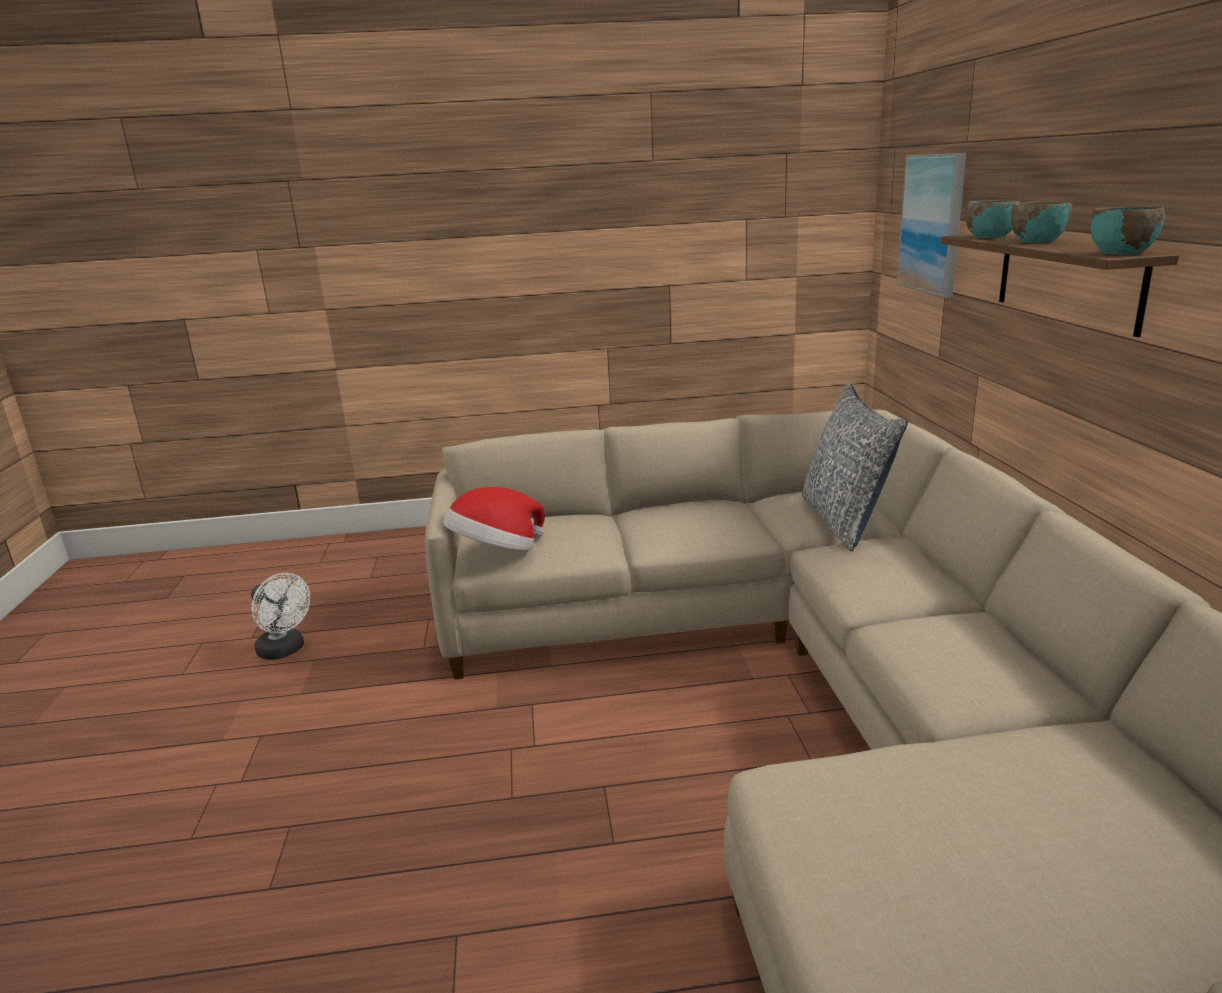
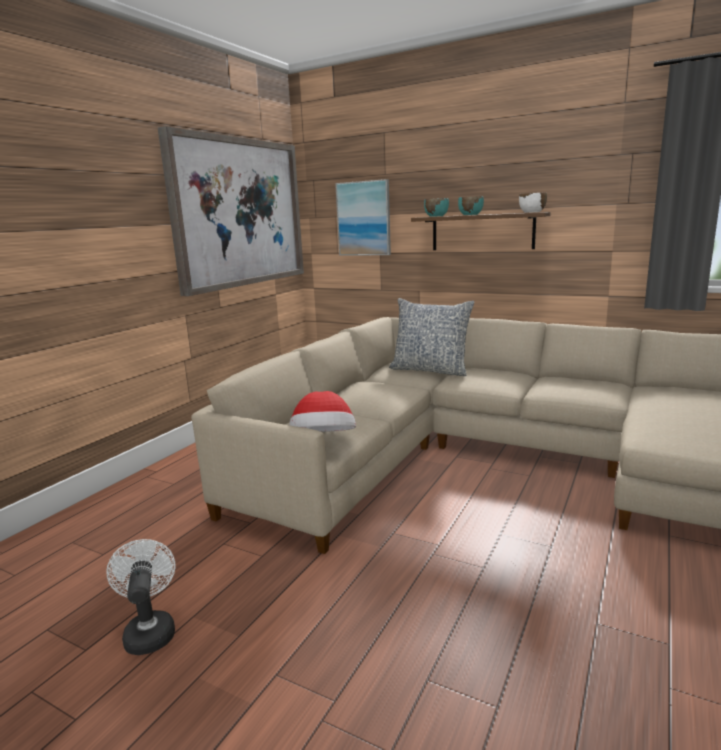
camera: 55 degrees left, 5 degrees down
(285, 650) = (150, 631): white fan -> white fan turned 90 degrees counterclockwise
(727, 209) = (239, 213): none -> picture
(1121, 252) = (532, 212): turquoise bowl -> white bowl

